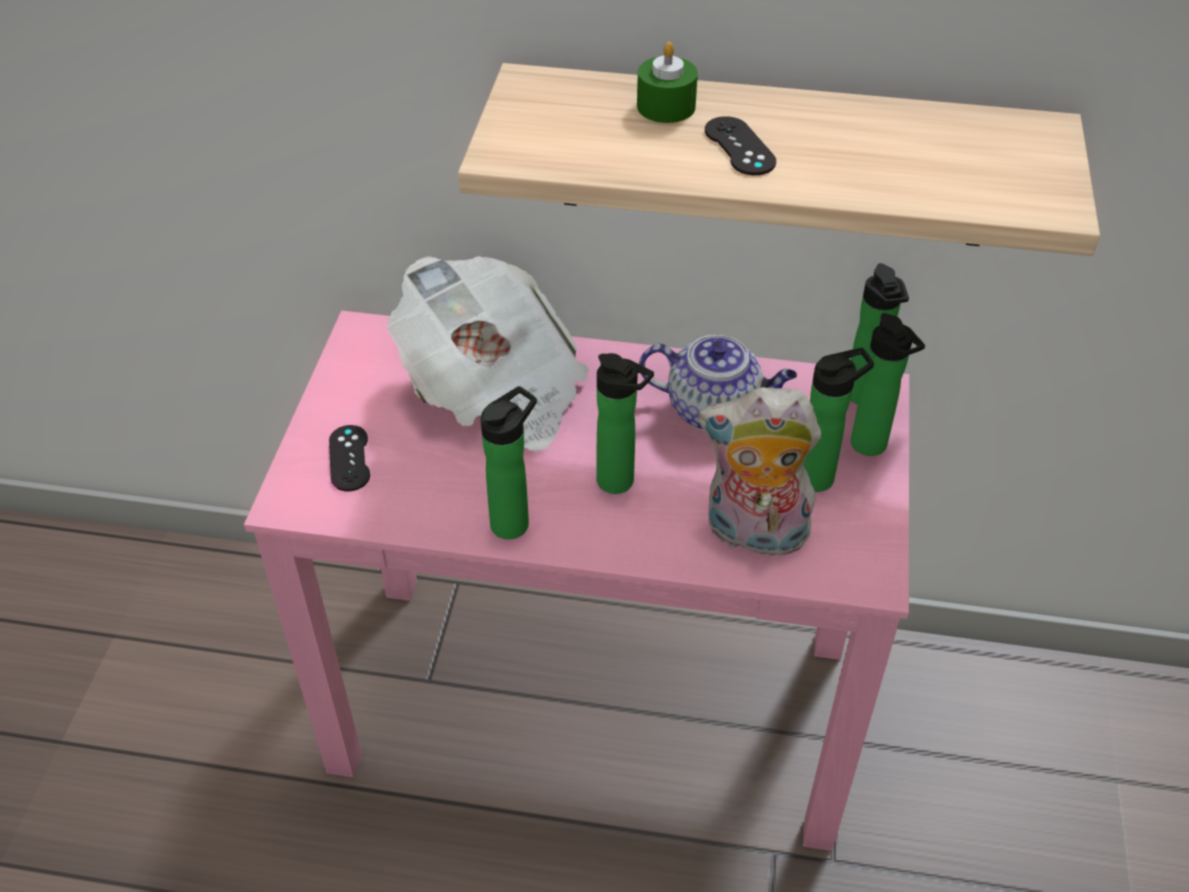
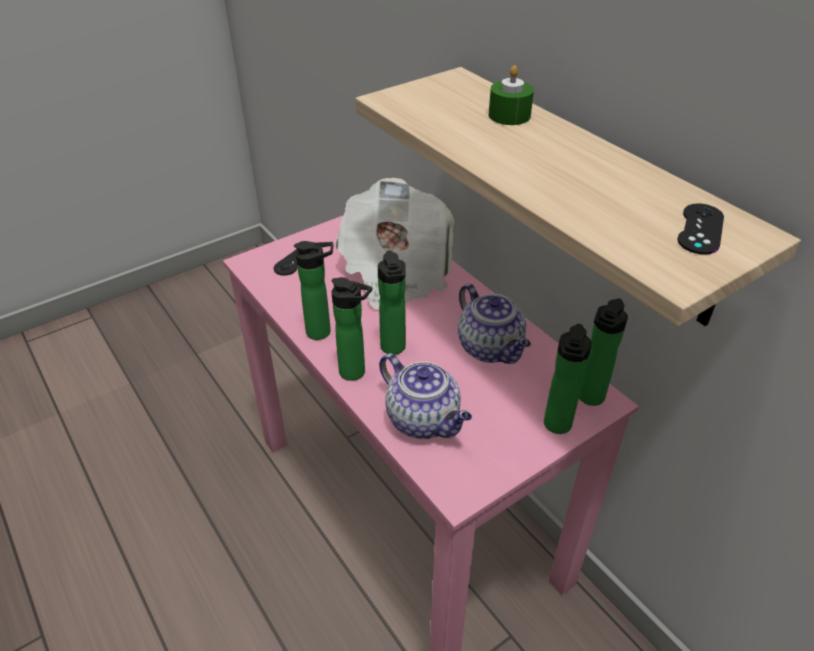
camera: 45 degrees right, 5 degrees down
(739, 146) = (516, 149): black game controller -> black game controller (700, 229)
(753, 534) = (424, 420): plush toy -> teapot
(821, 477) = (503, 420): bottle -> bottle (356, 373)

